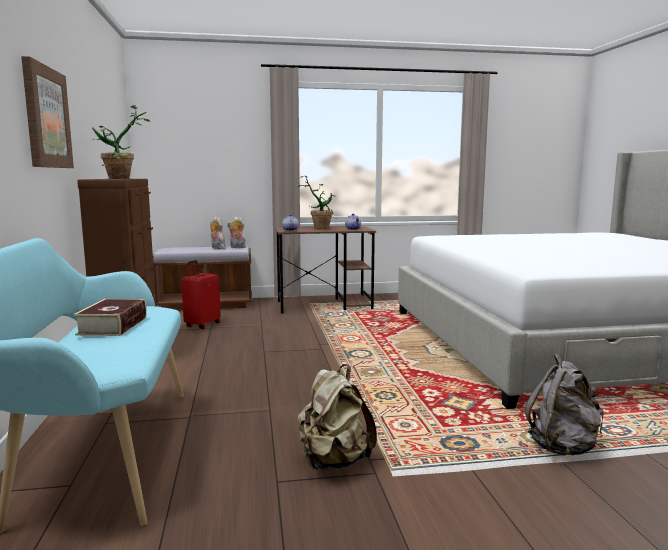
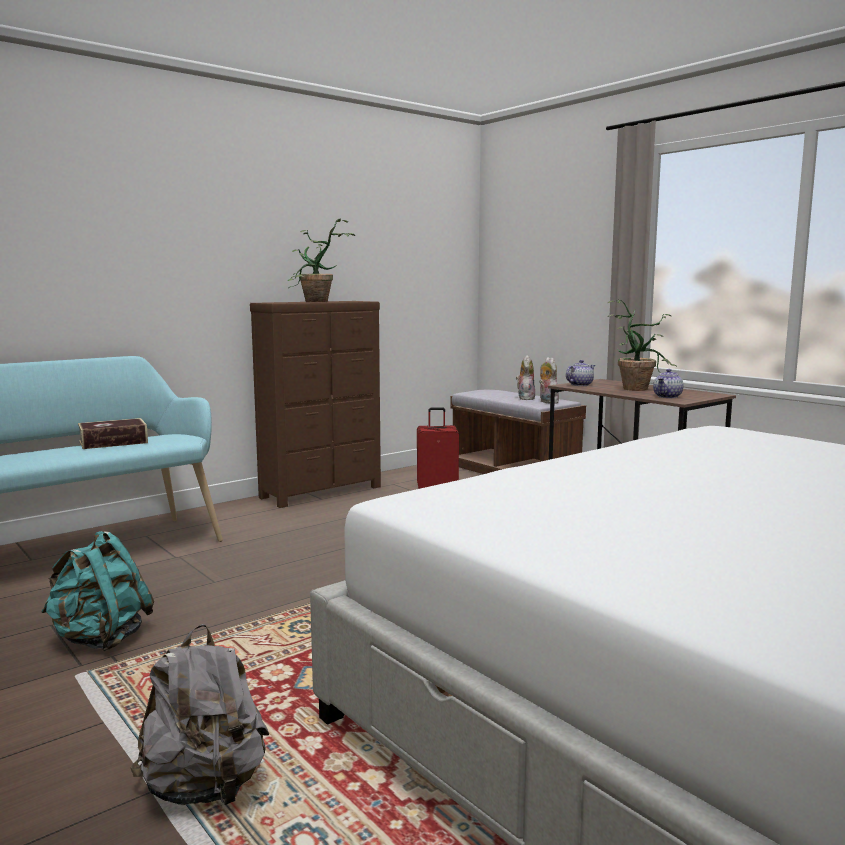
camera: 60 degrees right, 0 degrees up
(46, 118) = (200, 245): picture -> none
(333, 461) = (100, 639): beige backpack -> turquoise backpack

